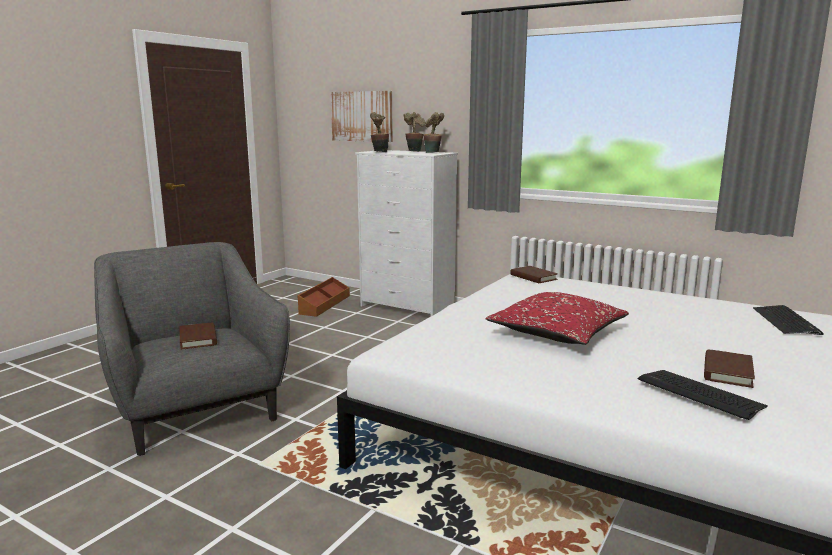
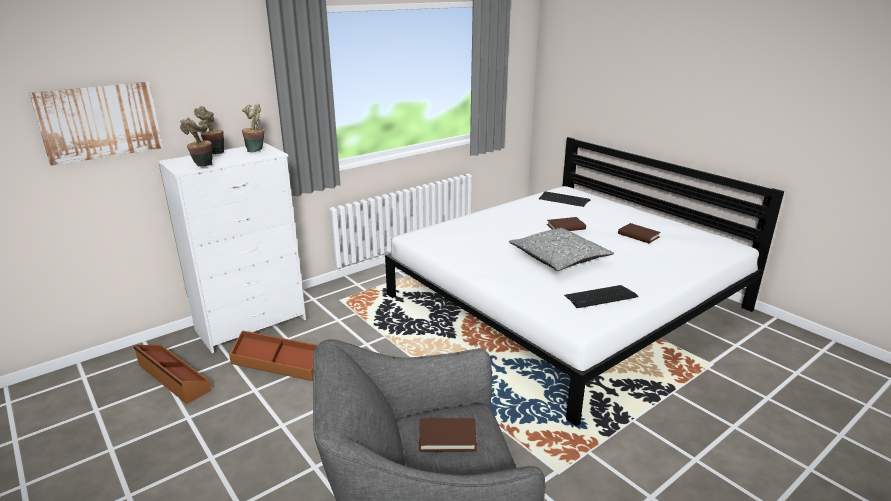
camera: 70 degrees left, 10 degrees up
(361, 326) = (278, 364): none -> brown storage box
(533, 277) = (424, 234): brown book -> brown book (566, 227)
(558, 333) = (559, 259): red pillow -> grey pillow
(700, 394) = (667, 250): keyboard -> keyboard (600, 297)

